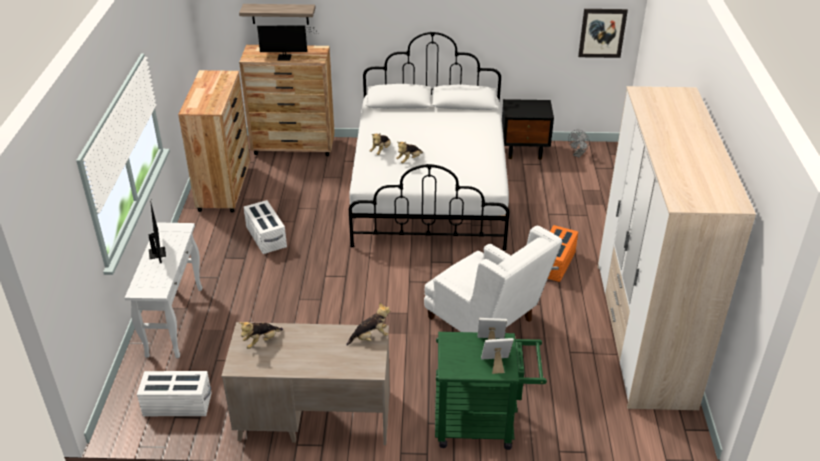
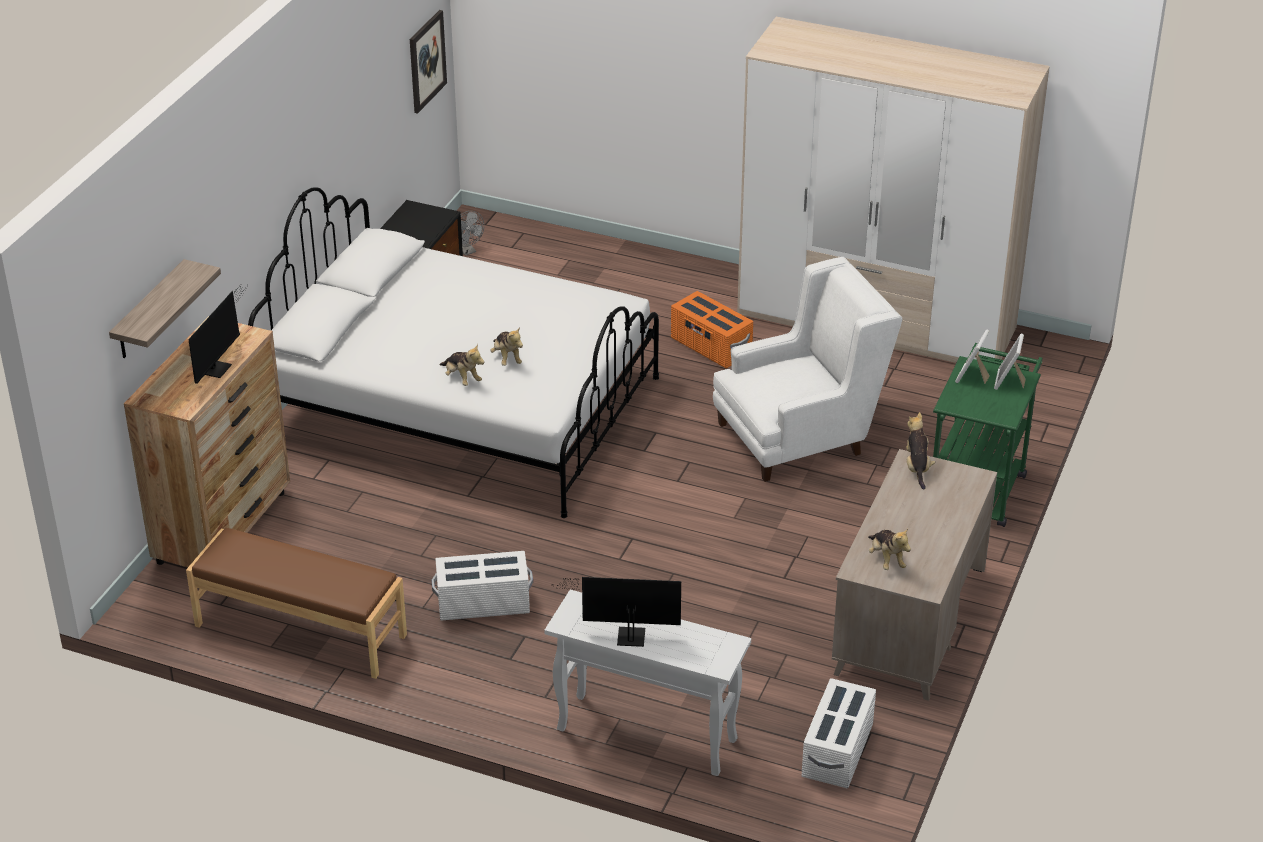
camera: 70 degrees left, 0 degrees up
(225, 188) = (300, 631): brown dresser -> brown bench

